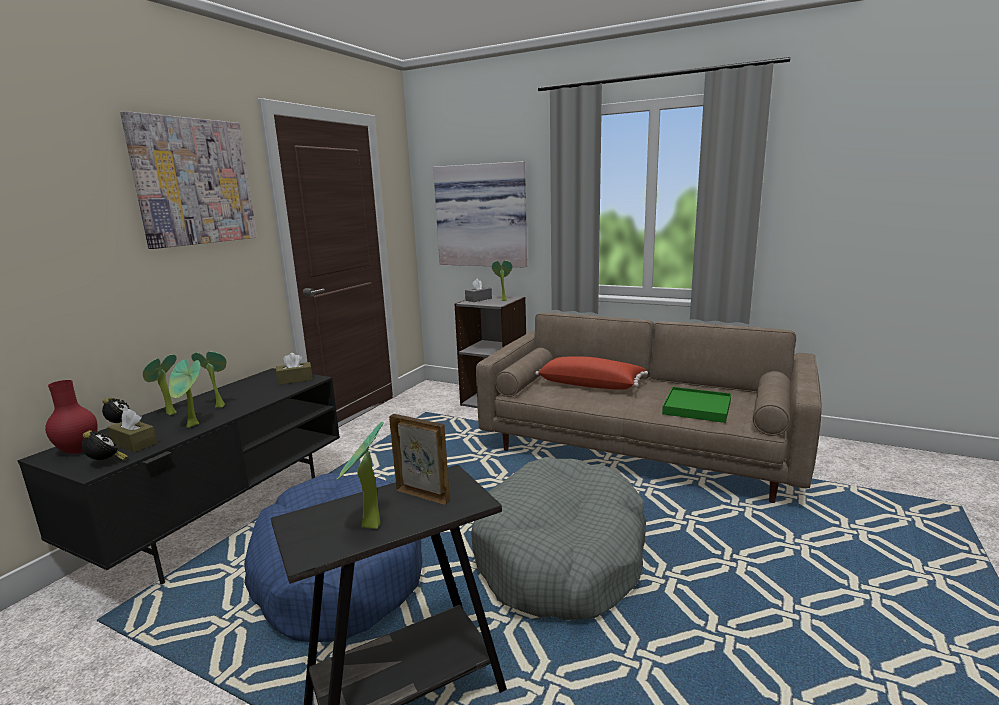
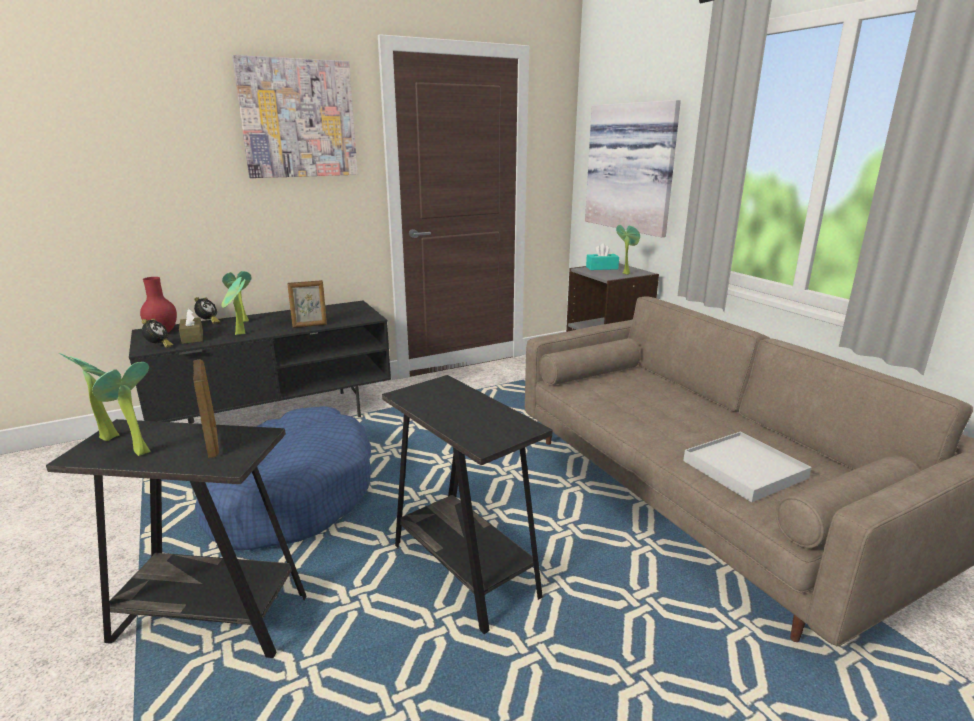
camera: 35 degrees right, 5 degrees up
(219, 406) = (278, 323): potted plant -> potted plant (110, 436)
(261, 399) = (310, 325): none -> picture frame
(295, 380) = (358, 315): brown tissue box -> none
(478, 299) = (602, 268): grey tissue box -> turquoise tissue box
(561, 556) = (464, 571): grey dog bed -> black side table
(591, 384) = (657, 398): red pillow -> none
(697, 407) = (744, 469): green tray -> white tray

